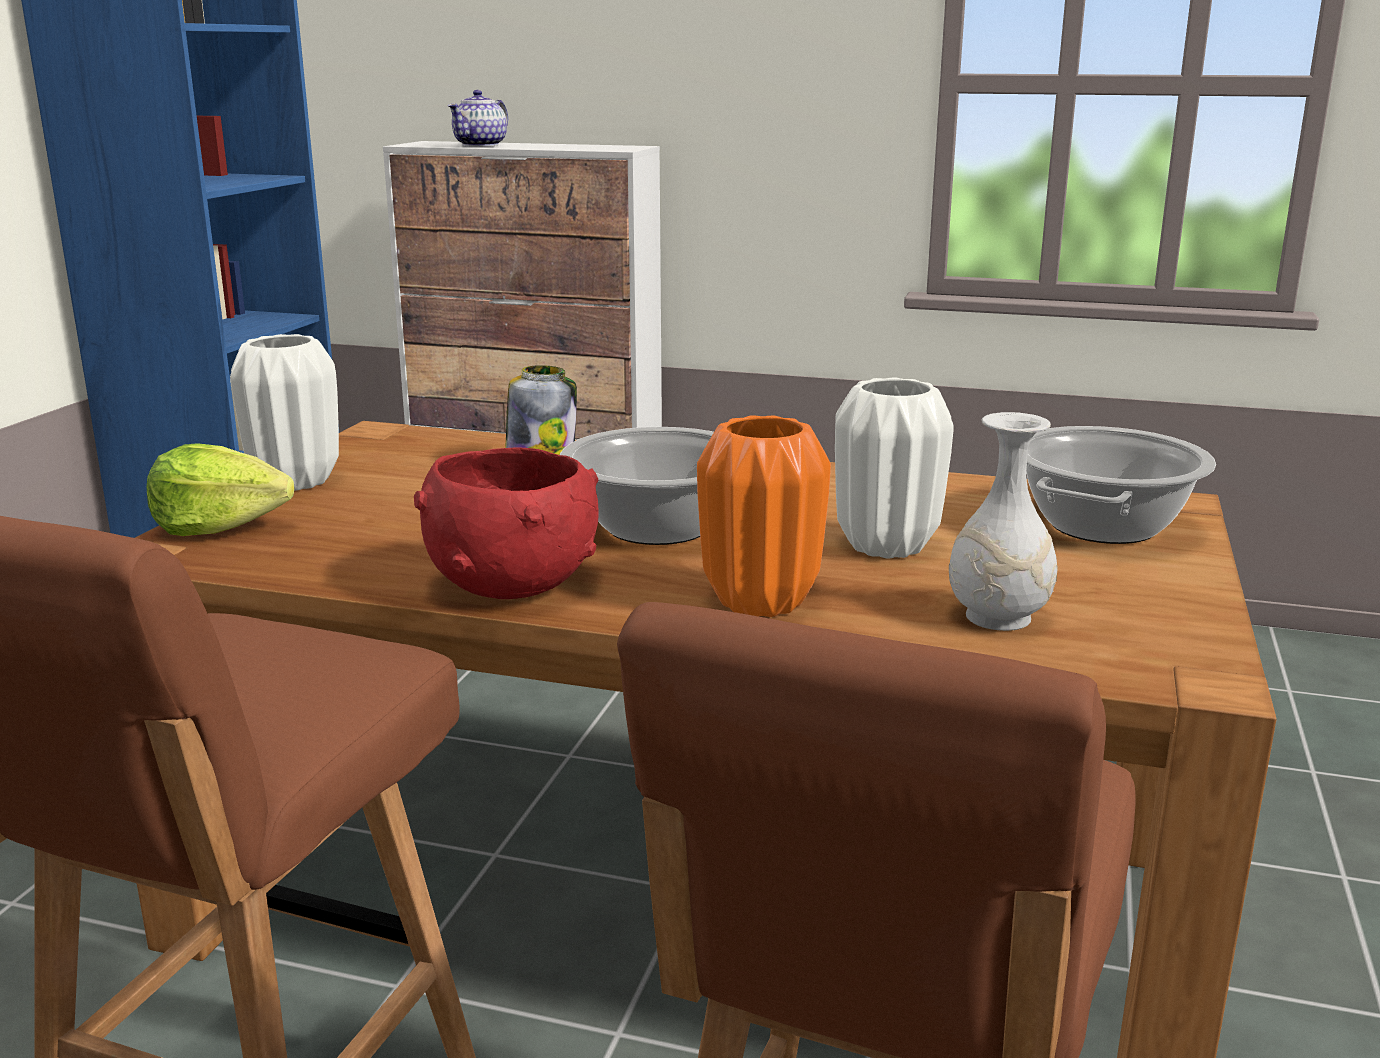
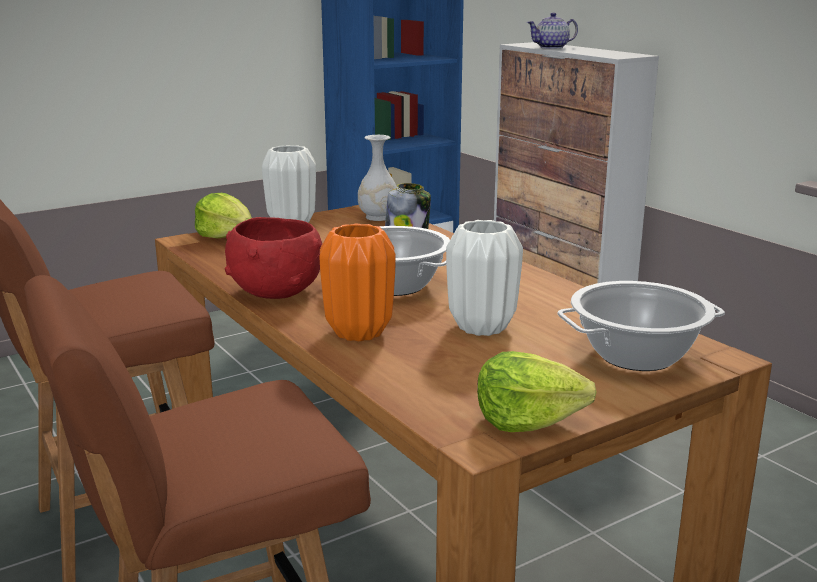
camera: 40 degrees right, 0 degrees up
(997, 617) = (451, 377): white vase -> white vase (377, 217)
(1178, 633) = (527, 419): none -> lettuce

